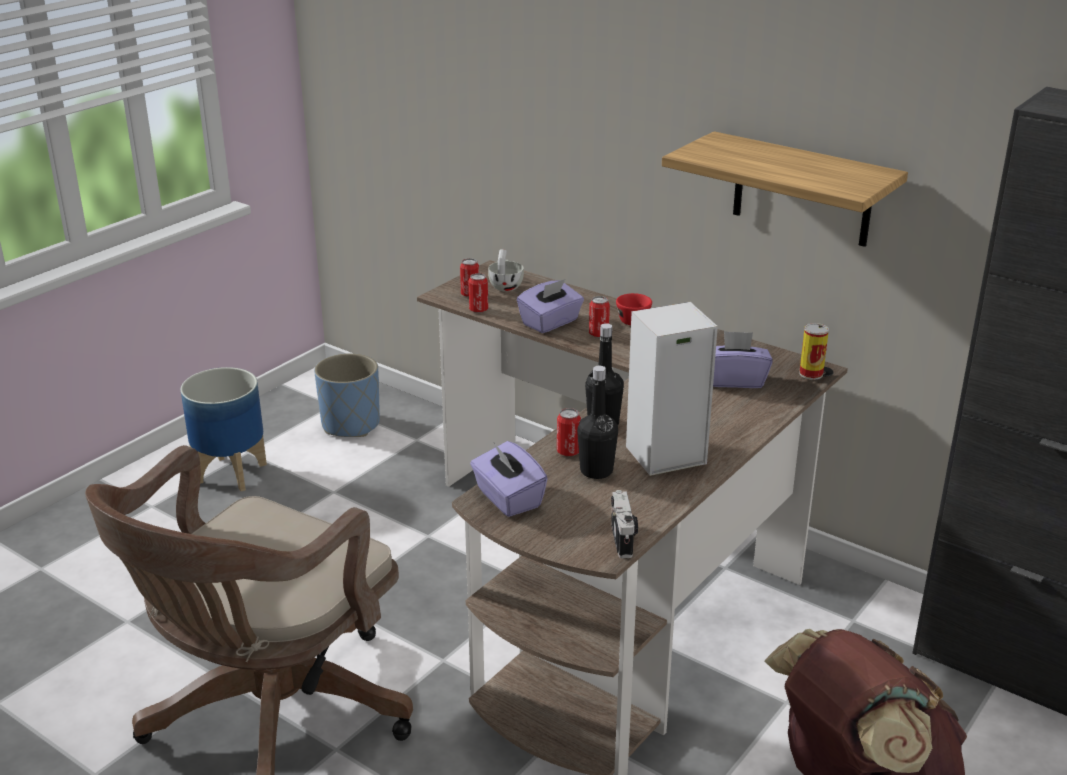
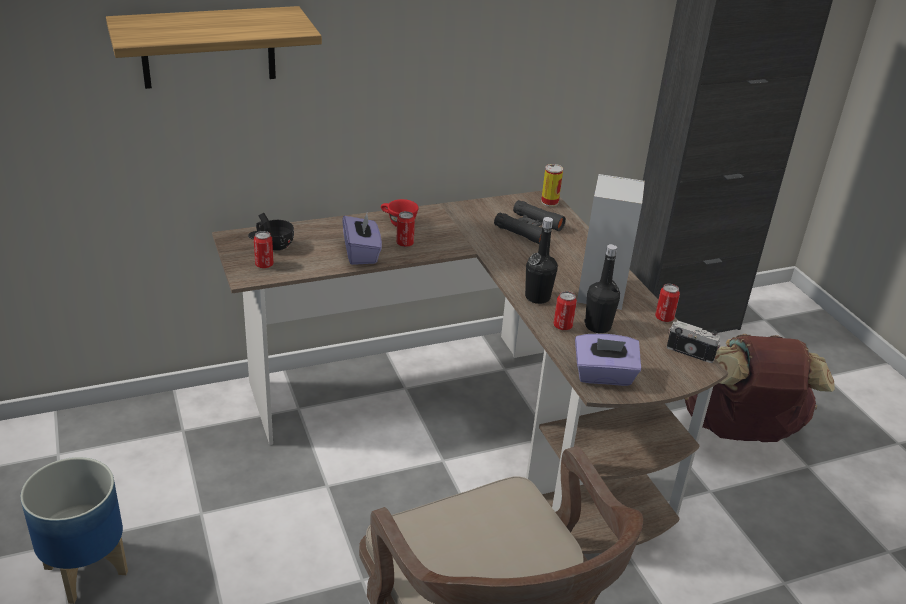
camera: 60 degrees left, 5 degrees up
(351, 424) = (107, 457): blue planter -> none
(478, 310) = (298, 272): can -> can (664, 318)
(506, 285) = (274, 244): white cup -> black cup
(734, 380) = (528, 228): purple tissue box -> black binoculars
(802, 190) = (511, 72): shelf -> shelf (208, 47)

